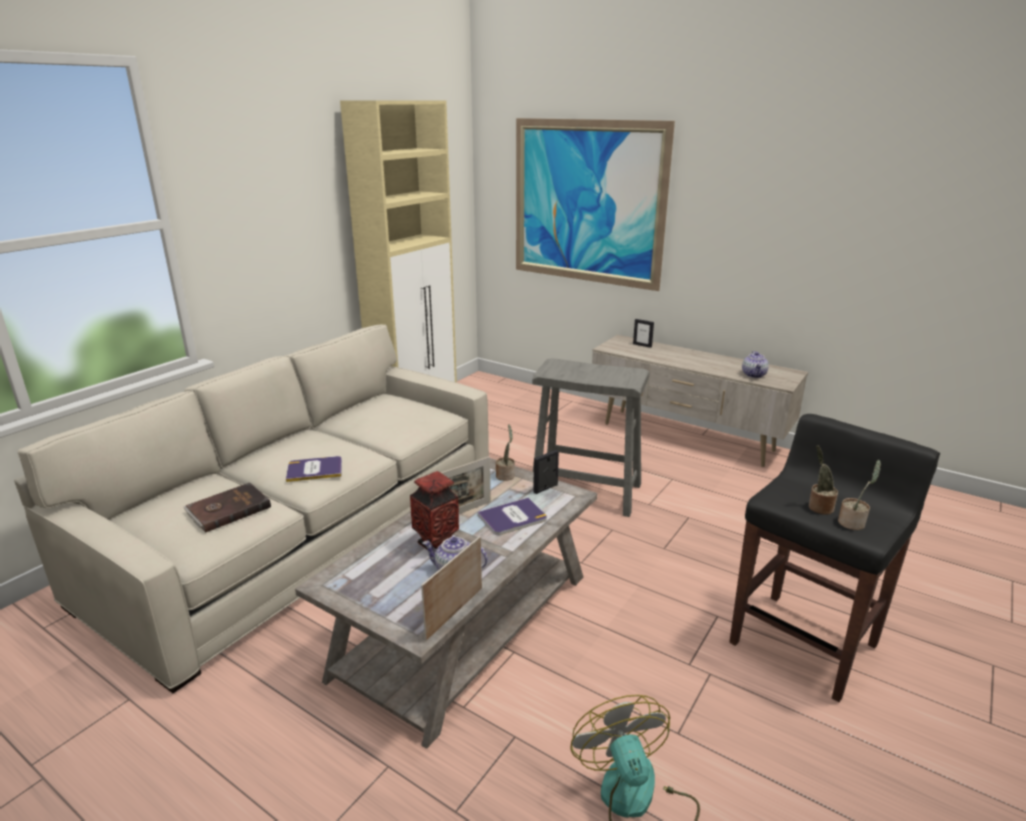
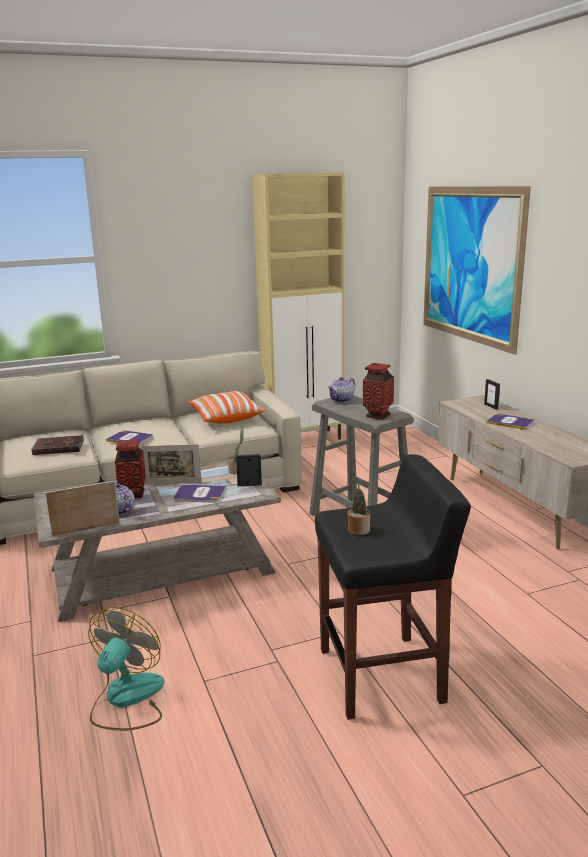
camera: 35 degrees right, 5 degrees down
(391, 413) = (225, 418): none -> pillow
(623, 377) = (378, 416): none -> vase
(682, 358) = (510, 422): none -> book
(754, 375) = (557, 447): teapot -> teapot (341, 400)
(853, 523) = (363, 545): potted plant -> none

